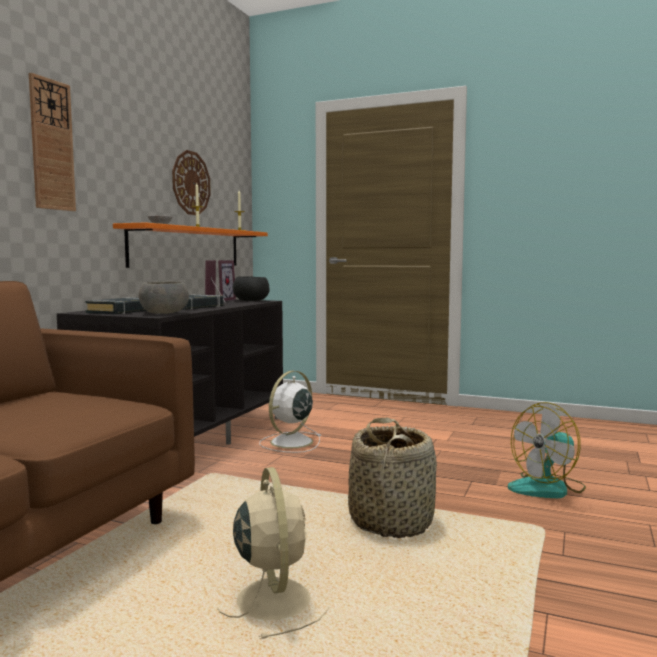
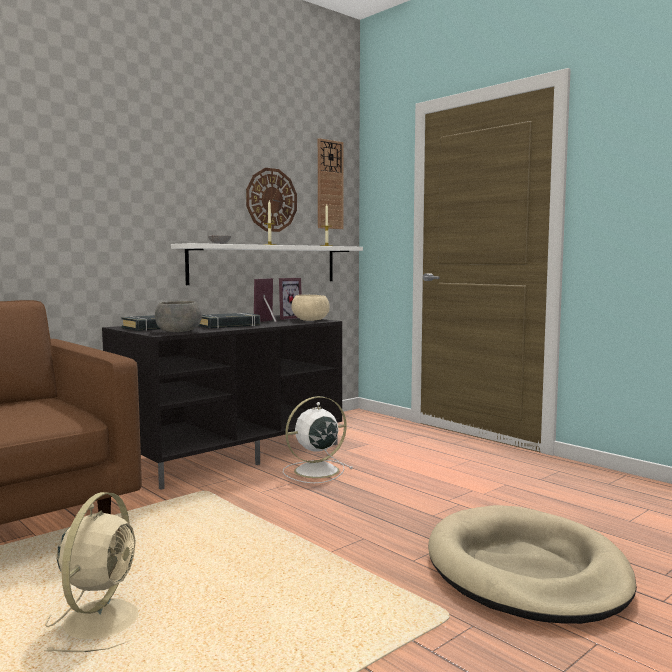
camera: 25 degrees right, 0 degrees up
(51, 145) = (103, 177): wall clock -> wall clock (329, 185)
(187, 247) = (265, 264): orange shelf -> white shelf
(251, 301) = (310, 320): black bowl -> beige bowl
(391, 521) = (300, 571): basket -> none
(548, 488) = (526, 571): fan -> beige dog bed

